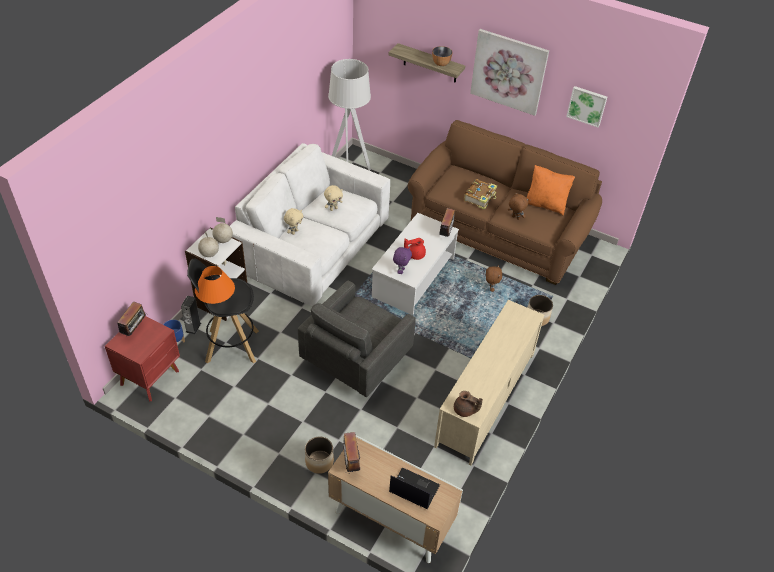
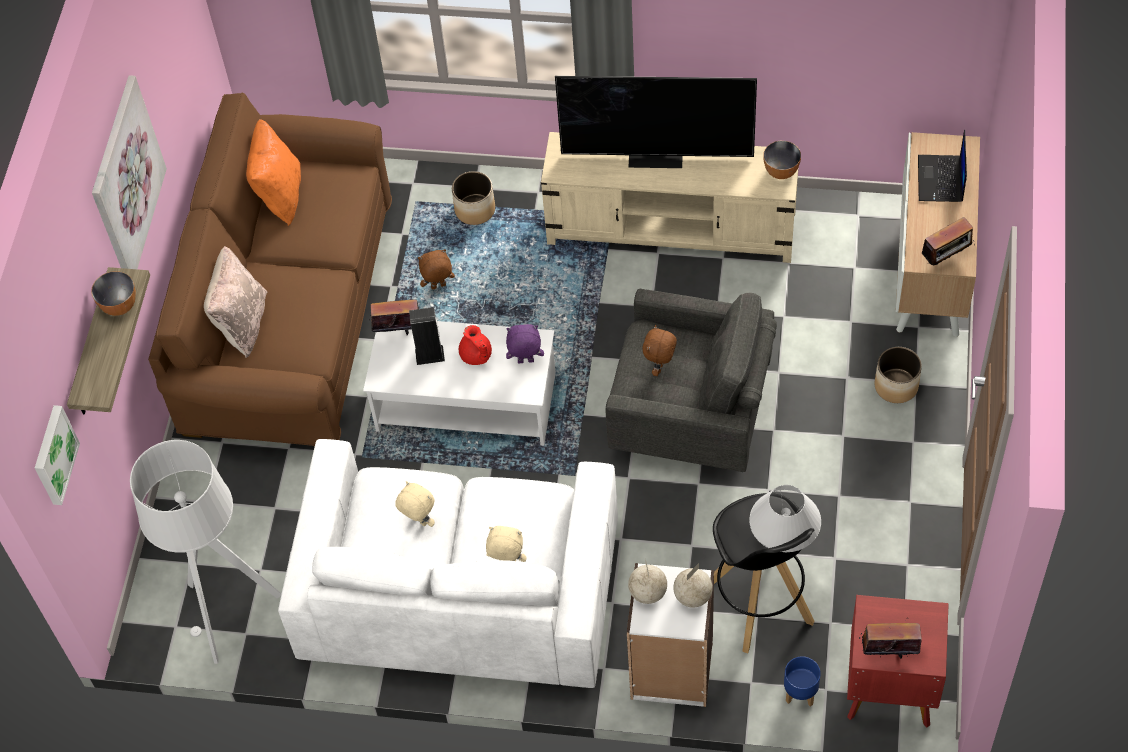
camera: 105 degrees left, 10 degrees up
(193, 327) = (753, 683): speaker -> speaker (429, 355)
(217, 303) = (783, 539): orange table lamp -> white table lamp
(465, 410) = (781, 171): brown teapot -> bowl
(471, 174) = (242, 323): none -> beige pillow
(480, 197) = (304, 289): book -> none
(504, 355) = (657, 156): none -> television
(515, 218) = (335, 227): brown plush toy -> brown plush toy (660, 367)
(587, 105) = (169, 61): picture -> picture (53, 455)

